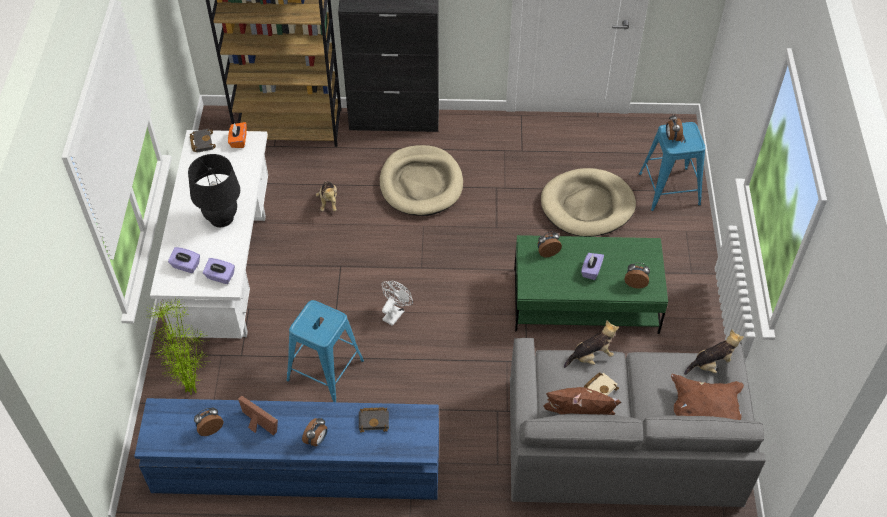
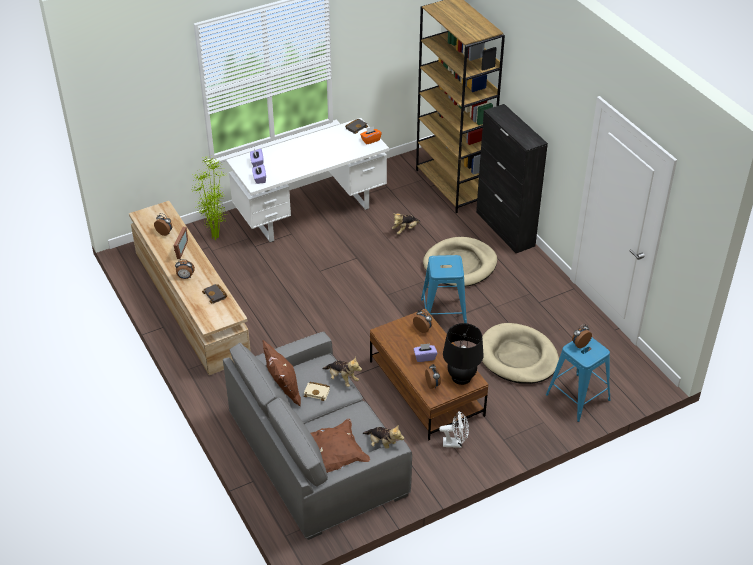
camera: 60 degrees right, 10 degrees down
(221, 218) = (304, 160): black table lamp -> black table lamp (461, 377)
(297, 468) = (191, 305): blue tv stand -> beige tv stand
(325, 370) = (270, 286): blue stool -> blue stool (443, 313)
(395, 313) = (339, 298): white fan -> white fan (455, 443)
(585, 301) = (426, 388): green coffee table -> brown coffee table

